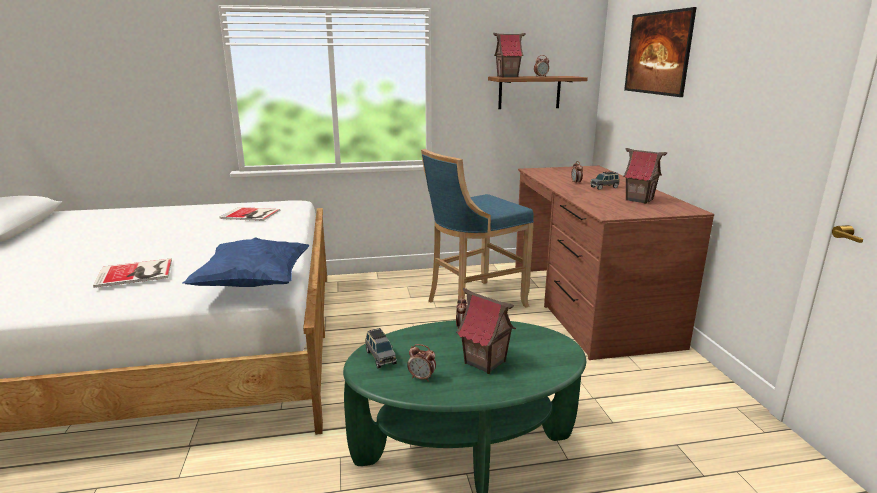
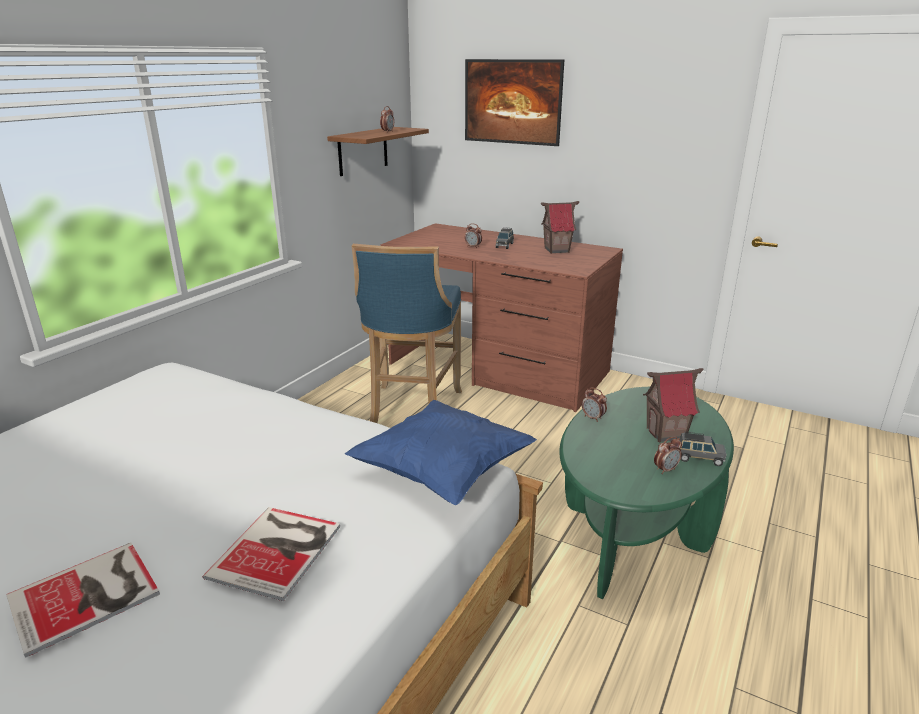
camera: 50 degrees left, 5 degrees up
(251, 215) = (164, 409): book -> book (88, 595)
(380, 357) = (609, 476): grey toy car -> grey toy car (699, 458)
(507, 76) = (356, 135): toy house -> none

